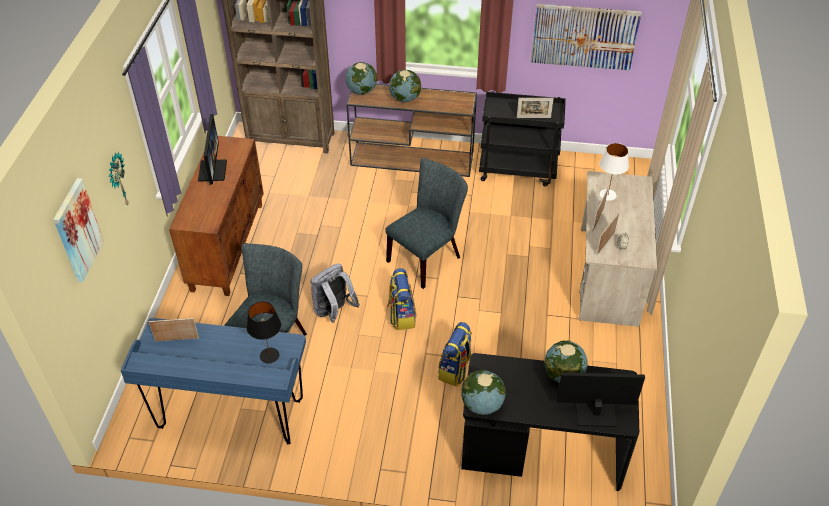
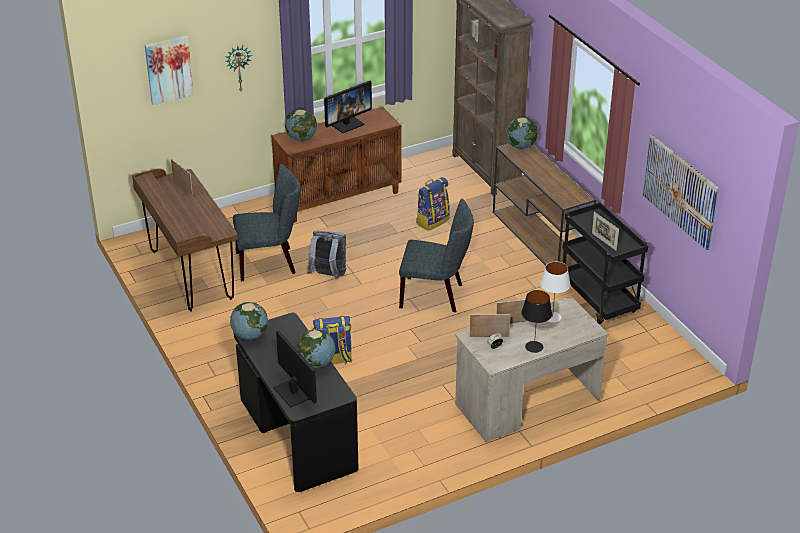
camera: 55 degrees right, 10 degrees down
(231, 415) = (191, 275): blue desk -> brown desk
(269, 355) = (205, 228): black table lamp -> black table lamp (534, 346)
(401, 315) = (359, 309): backpack -> backpack (432, 221)
(405, 98) = (539, 169): globe -> globe (302, 138)

